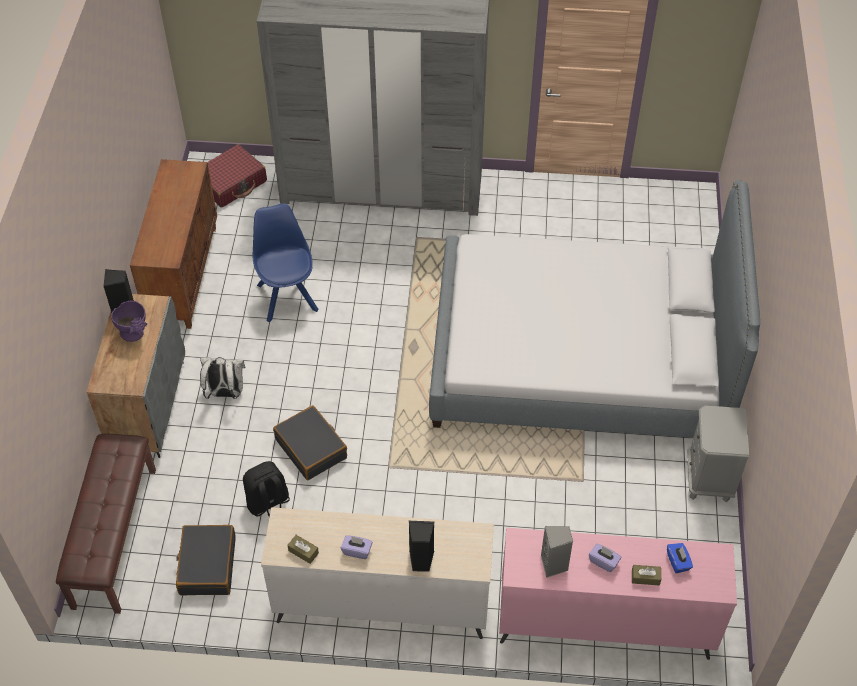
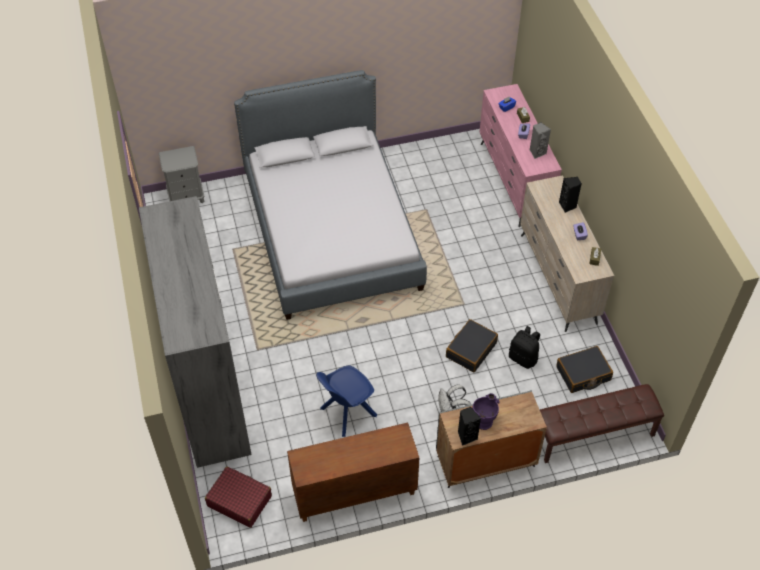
camera: 110 degrees left, 0 degrees up
(709, 479) = (397, 156): grey nightstand -> grey nightstand (186, 196)

